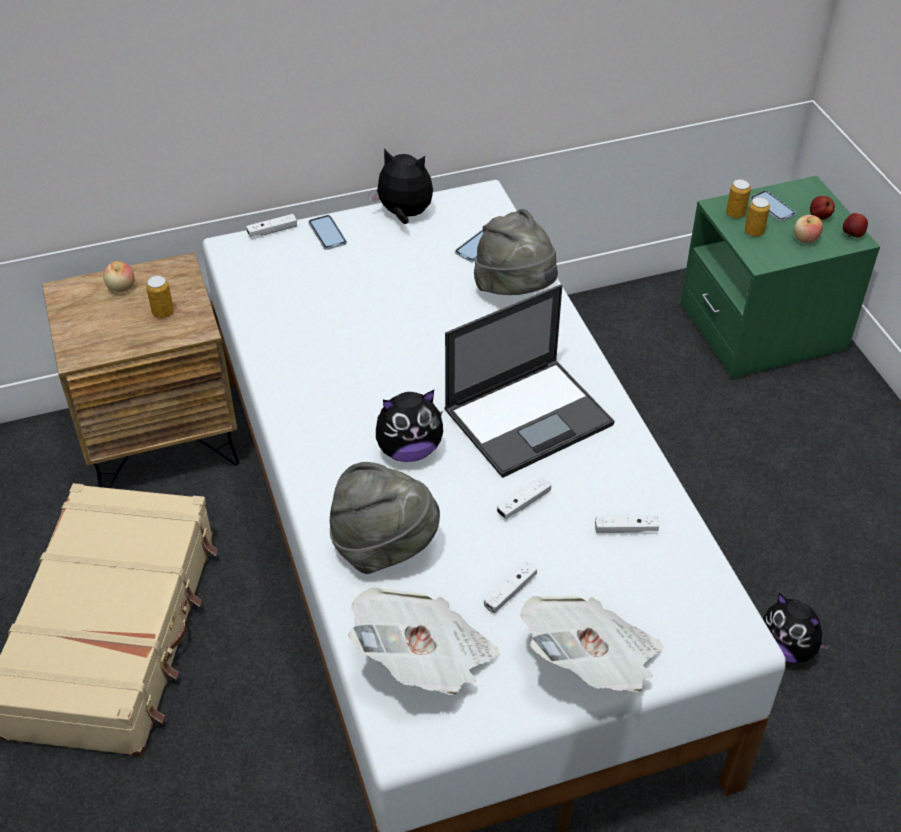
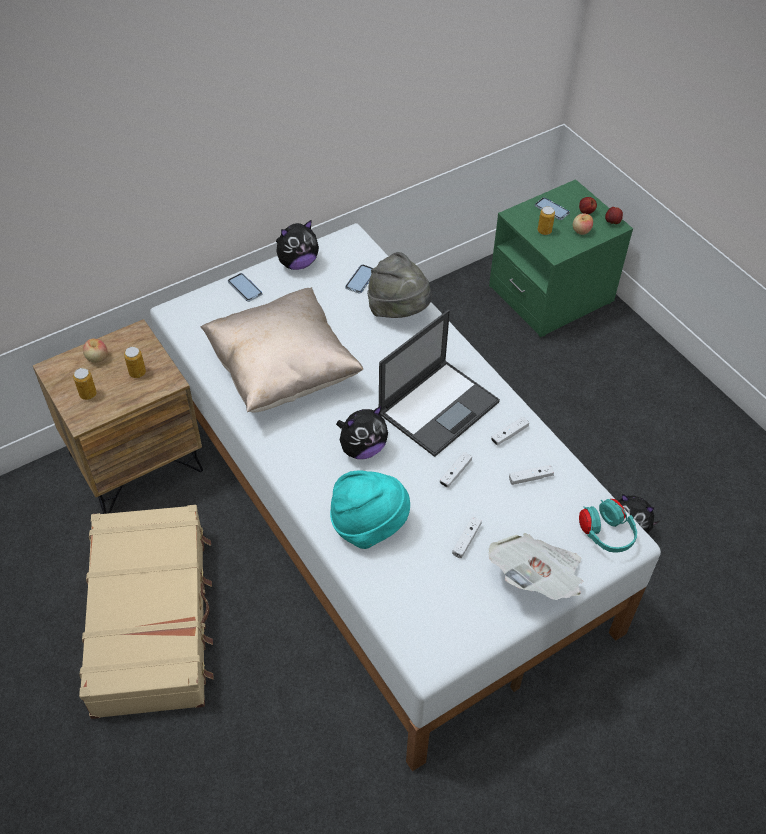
camera: 15 degrees left, 5 degrees up
(272, 231) = (202, 293): white game controller -> white game controller (509, 434)
(340, 339) = (283, 371): none -> beige pillow
(384, 546) = (368, 525): grey hat -> turquoise hat
(404, 215) = (297, 263): plush toy -> plush toy turned 150 degrees clockwise
(425, 660) = (424, 602): newspaper -> none
(709, 624) = (605, 535): none -> turquoise headphones
(735, 214) = (527, 219): can -> can (88, 394)

